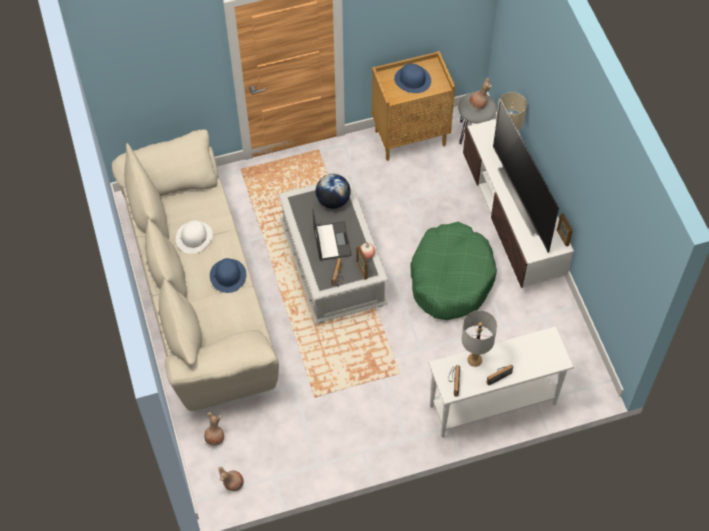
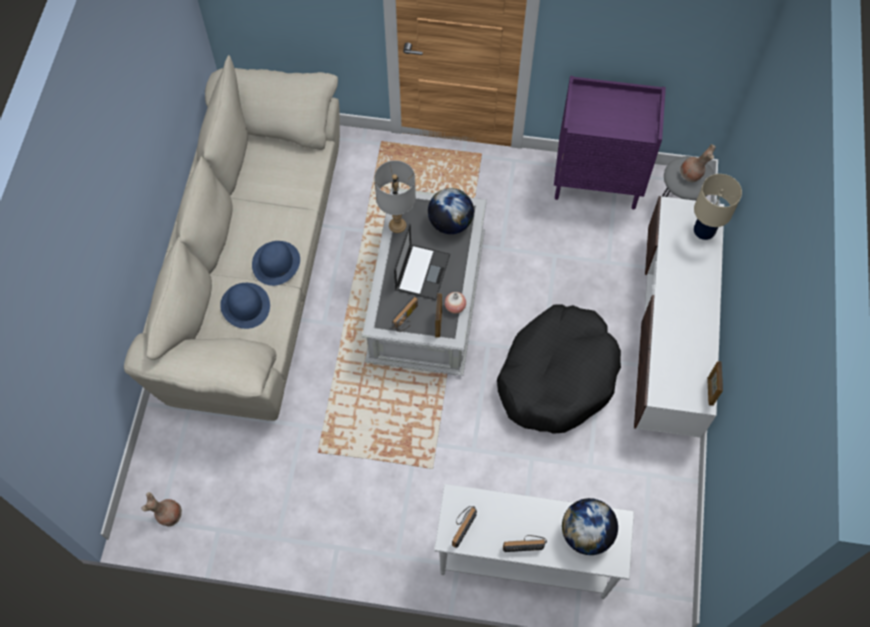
camera: 25 degrees right, 5 degrees up
(194, 237) = (263, 200): white hat -> none
(215, 438) = (180, 449): brown vase -> none
(410, 138) = (597, 183): brown cabinet -> purple cabinet
(412, 79) = (614, 111): blue hat -> blue hat (245, 305)
(451, 278) = (557, 376): green dog bed -> black dog bed
(475, 360) = (504, 508): grey table lamp -> grey table lamp (397, 225)
(525, 198) = (687, 319): television -> none
(533, 352) = (586, 533): none -> globe

